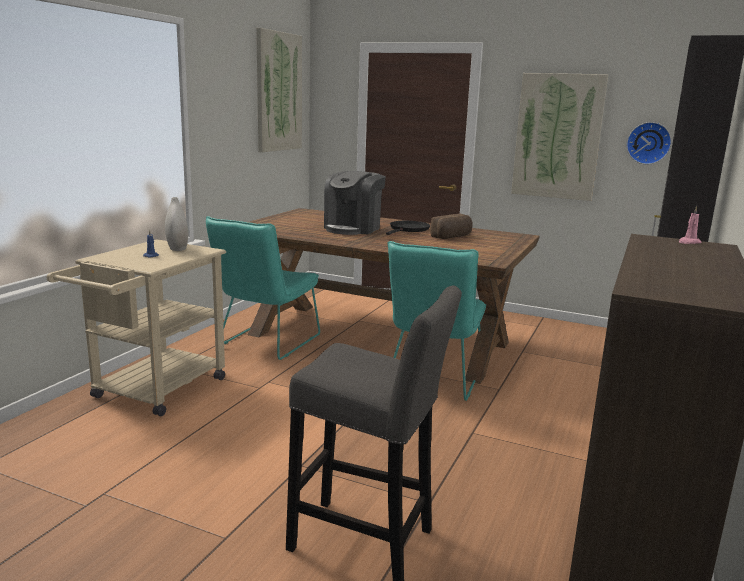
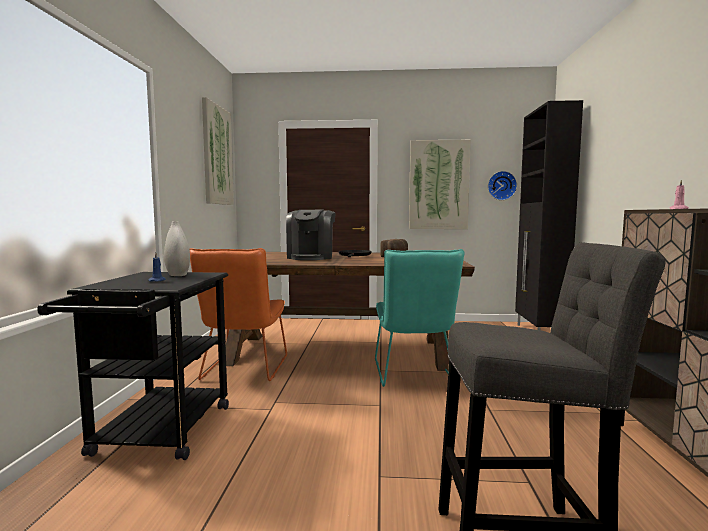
camera: 20 degrees left, 10 degrees down
(152, 392) = (157, 436): beige cart -> black cart
(265, 343) = (243, 369): turquoise chair -> orange chair

